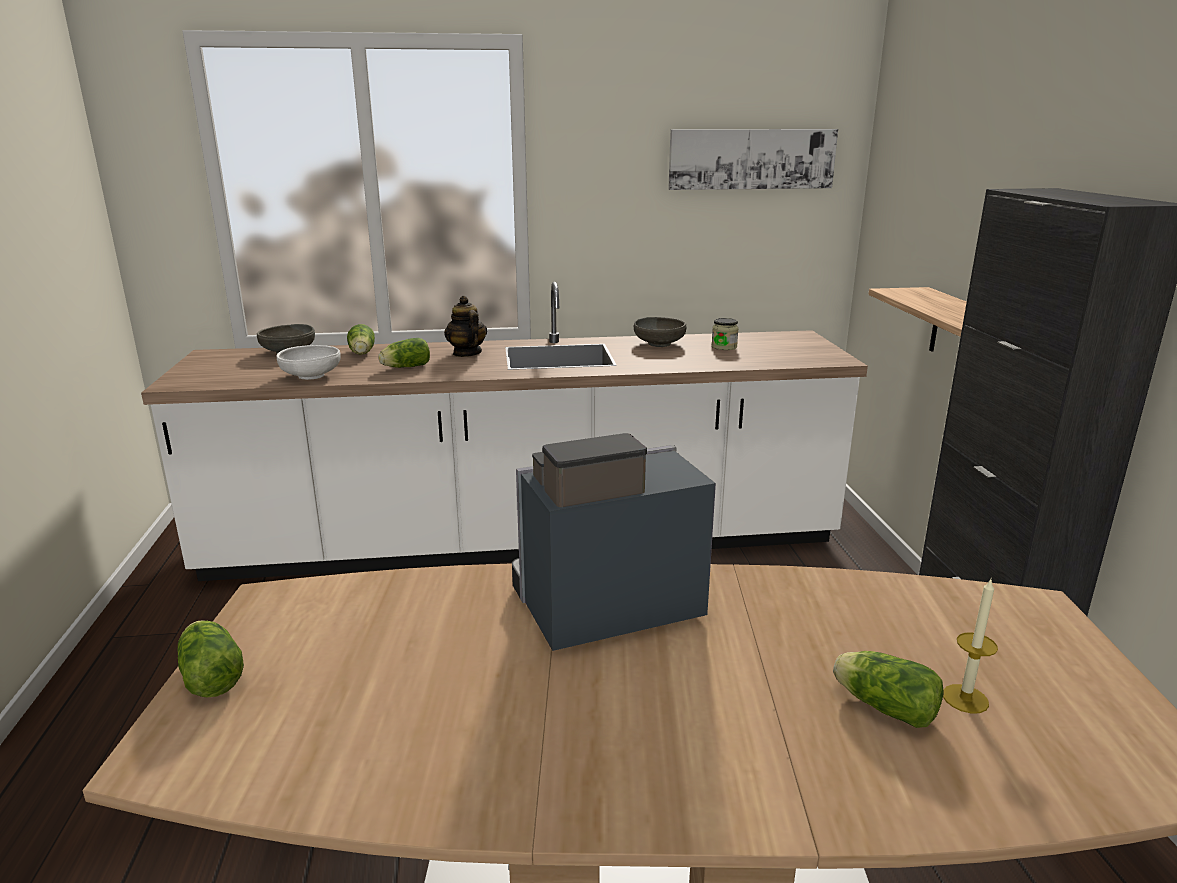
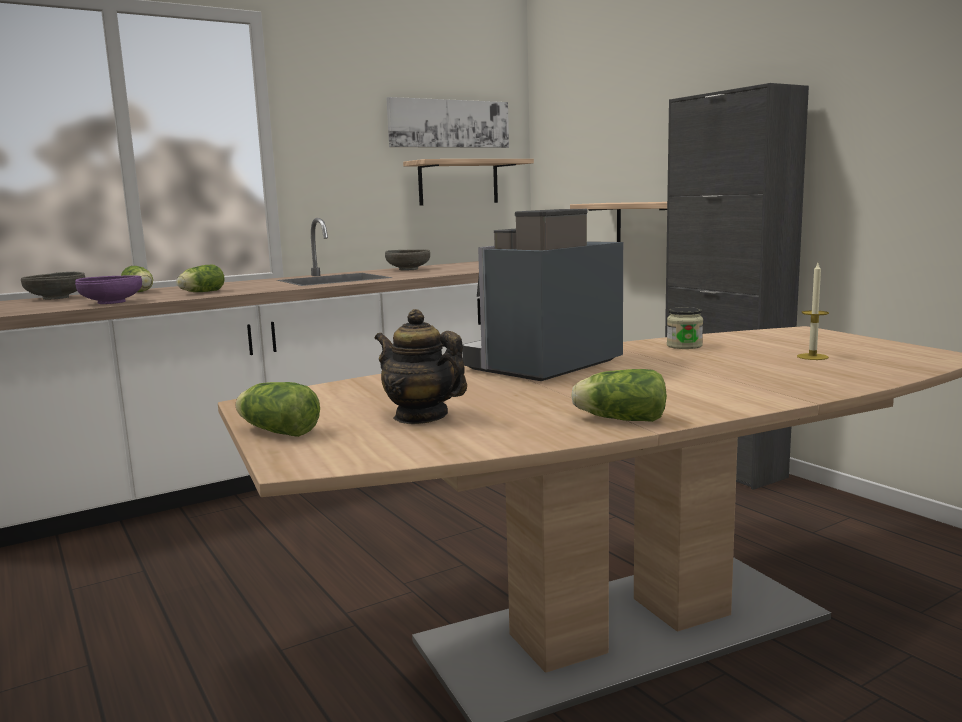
camera: 25 degrees left, 10 degrees down
(311, 376) = (111, 302): white bowl -> purple bowl
(466, 353) = (247, 284): teapot -> teapot (421, 417)
(724, 347) = (462, 266): jar -> jar (684, 346)
(756, 231) = (458, 182): none -> shelf
(882, 706) = (773, 365): lettuce -> lettuce (618, 419)

